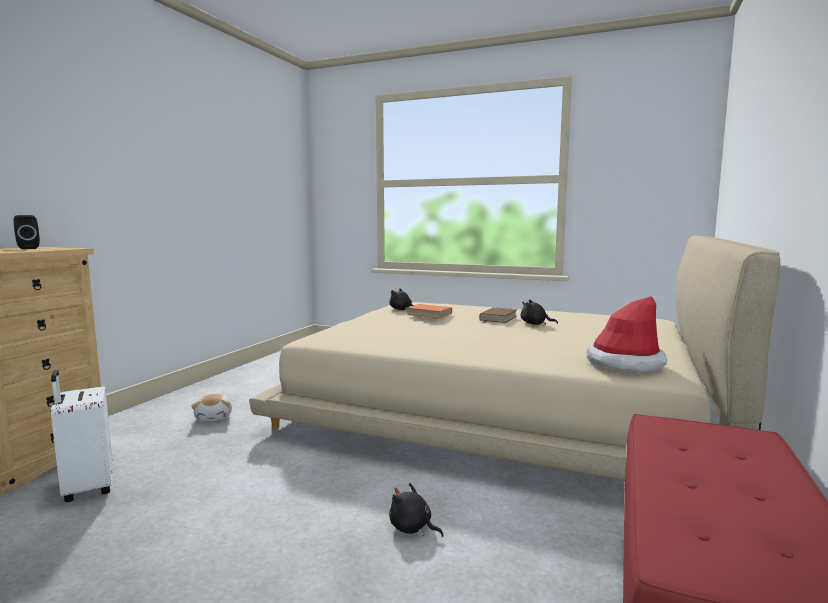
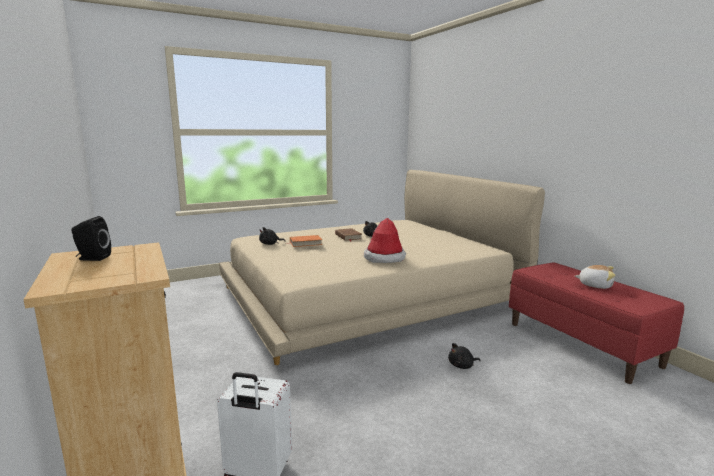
camera: 50 degrees left, 5 degrees up
(214, 417) = (208, 381): plush toy -> plush toy (595, 285)
(625, 363) = (469, 248): hat -> hat (384, 258)

